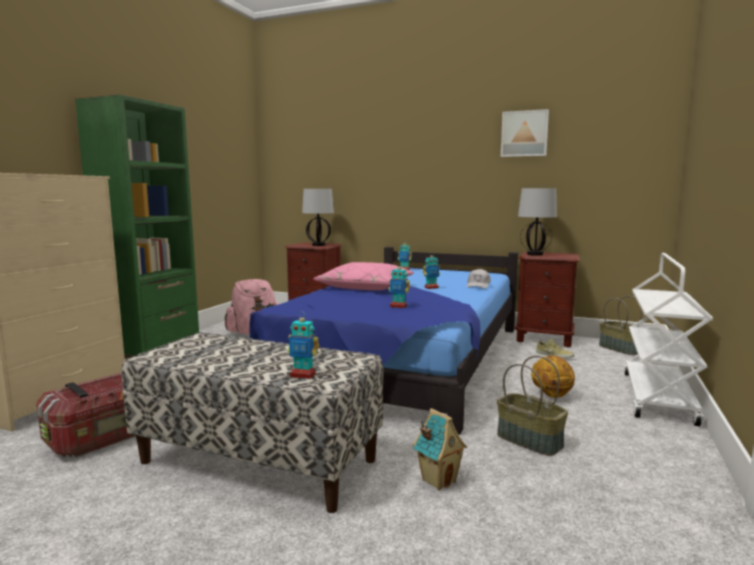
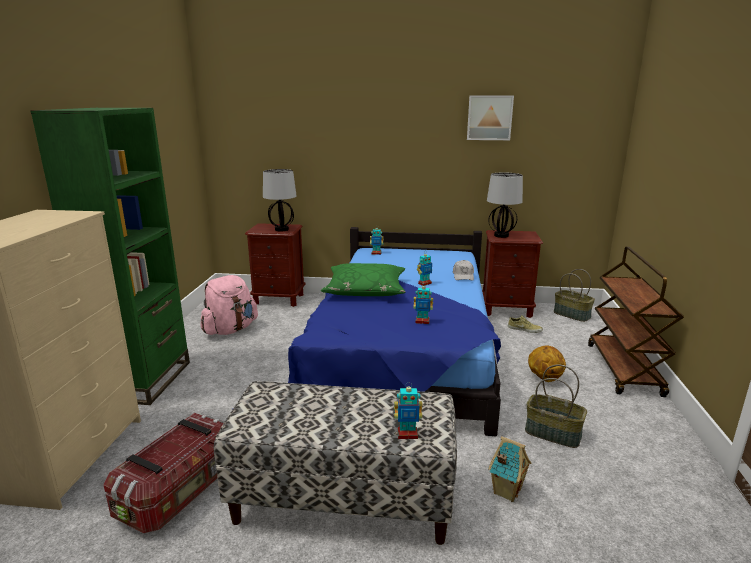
camera: 15 degrees left, 10 degrees up
(365, 287) = (365, 290): pink pillow -> green pillow
(658, 398) = (624, 370): white cart -> brown cart

